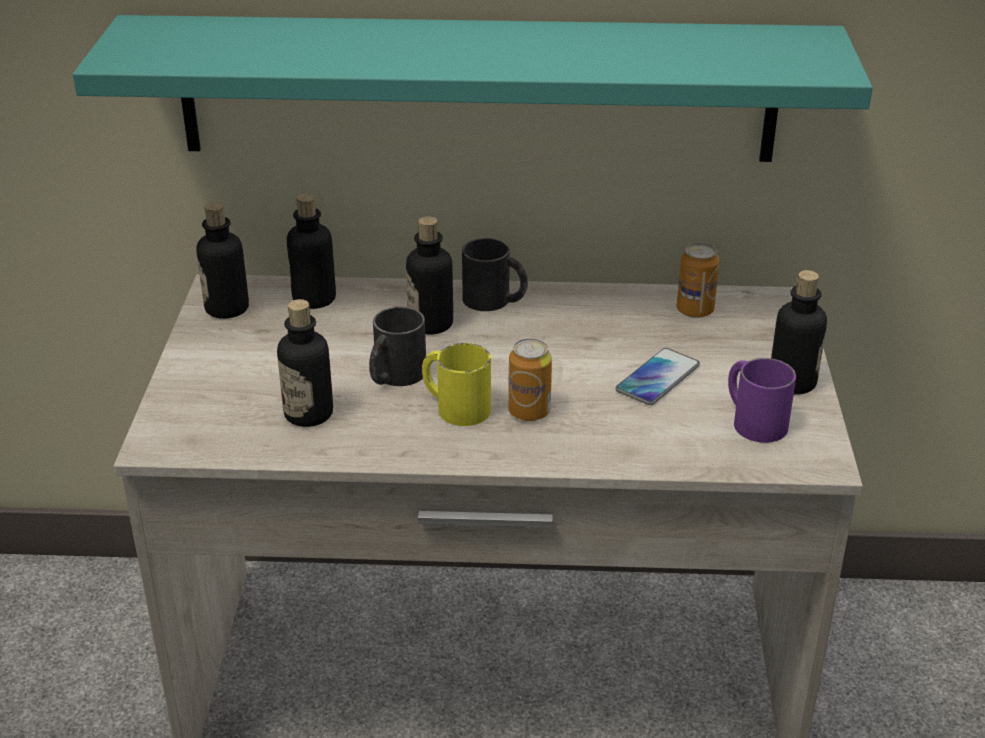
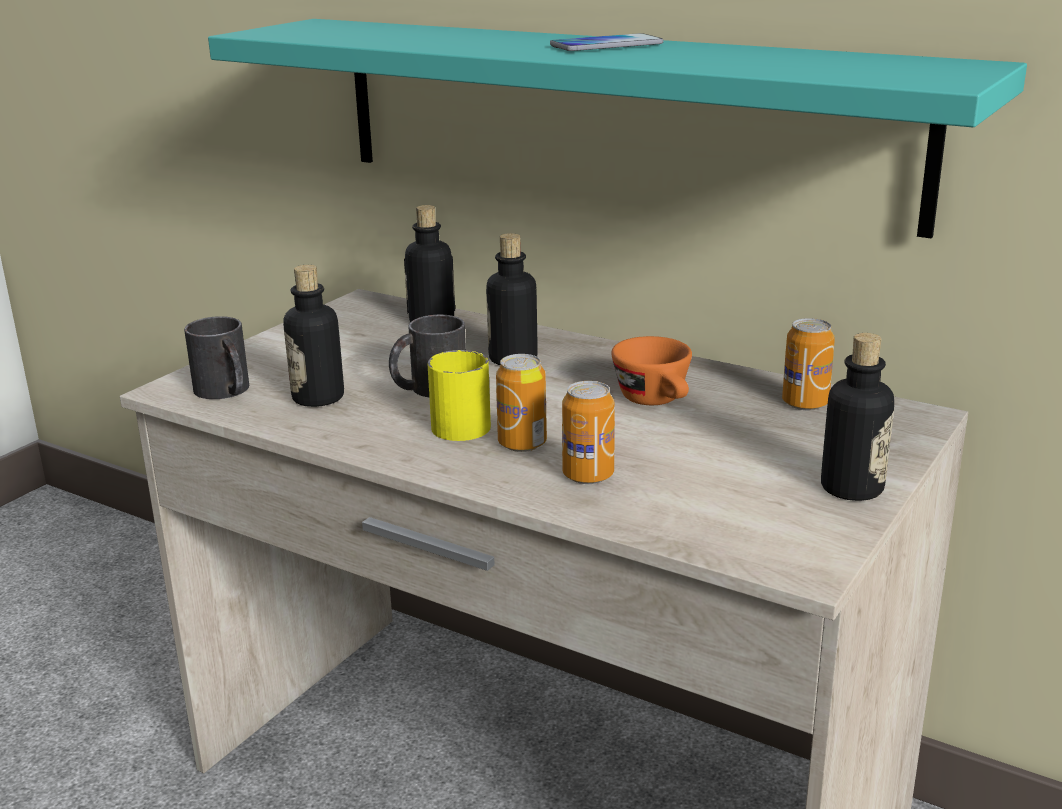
camera: 30 degrees right, 10 degrees down
(227, 308) = (350, 314): bottle -> none
(495, 301) = (597, 355): black mug -> black mug (226, 392)
(588, 338) = (657, 401): none -> orange cup
(608, 427) = (588, 475): none -> can
(657, 378) = (693, 448): phone -> phone (606, 45)
(752, 420) = (762, 509): purple mug -> none

